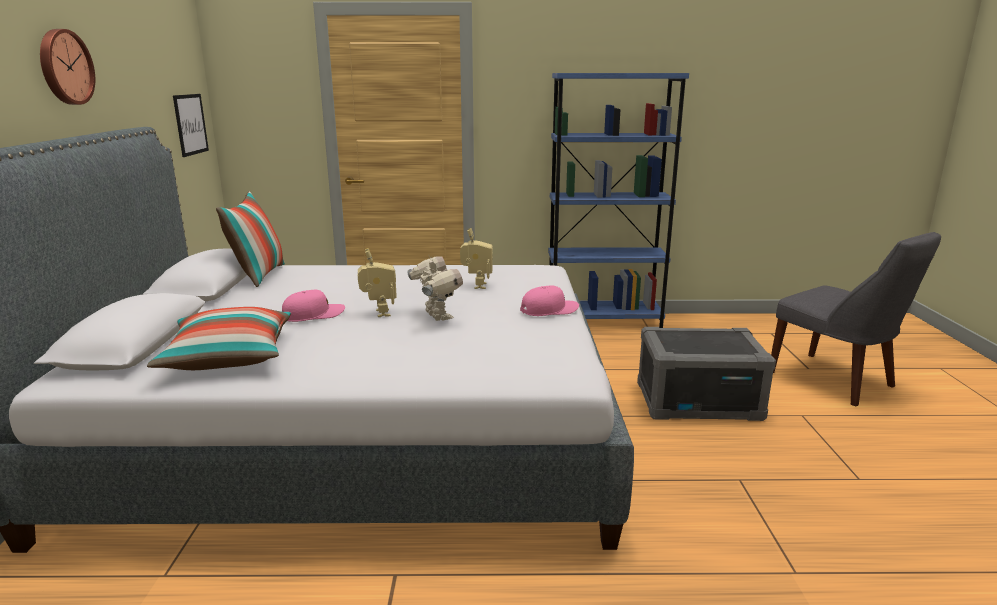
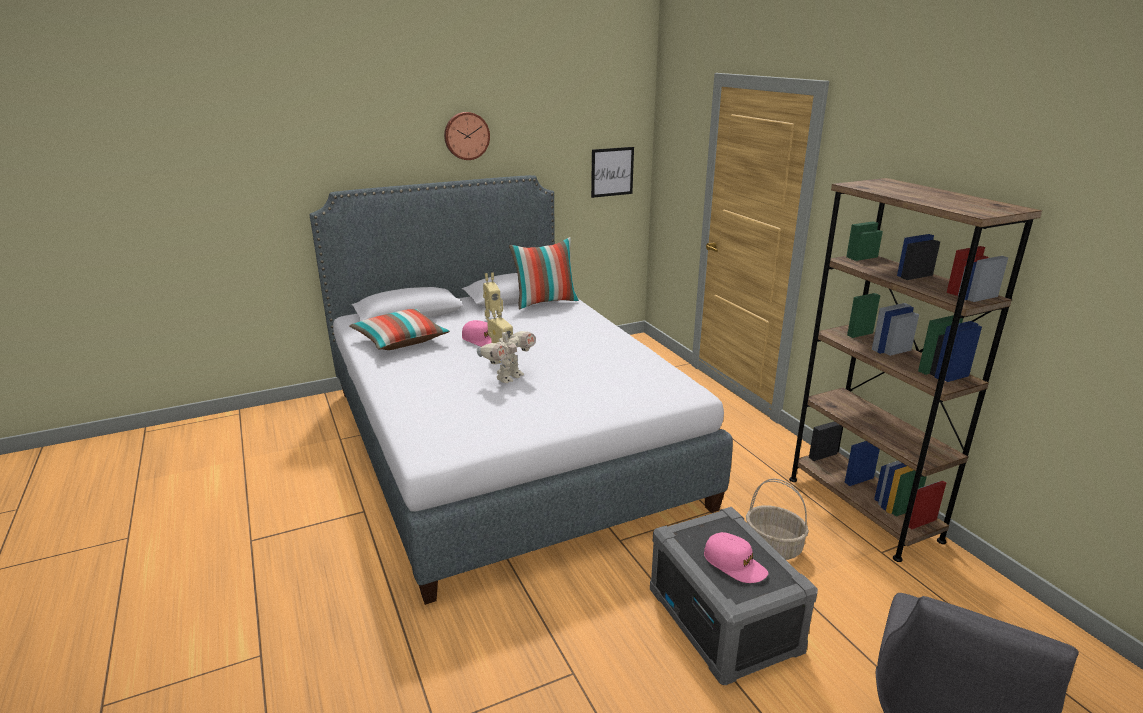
camera: 65 degrees right, 5 degrees up
(476, 286) = (601, 375): toy robot -> toy robot (492, 317)
(549, 310) = (565, 417): pink cap -> pink cap (734, 564)
(603, 323) = (862, 508): blue bookcase -> brown bookcase
(626, 361) = (774, 546): none -> basket

